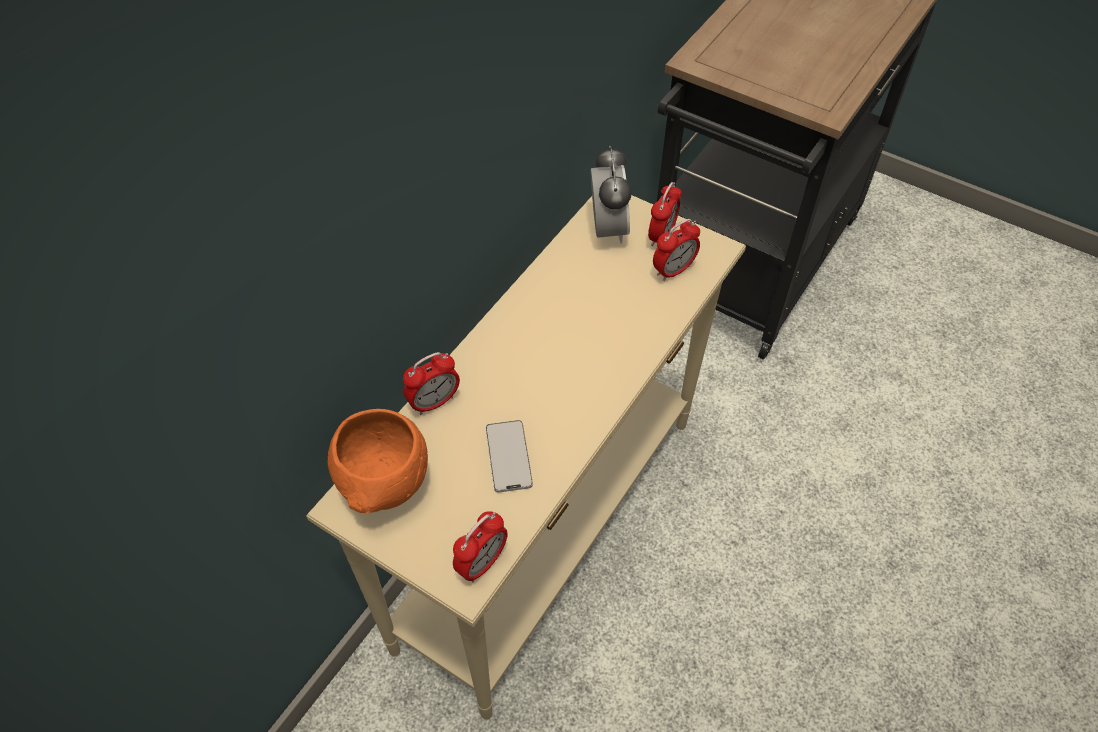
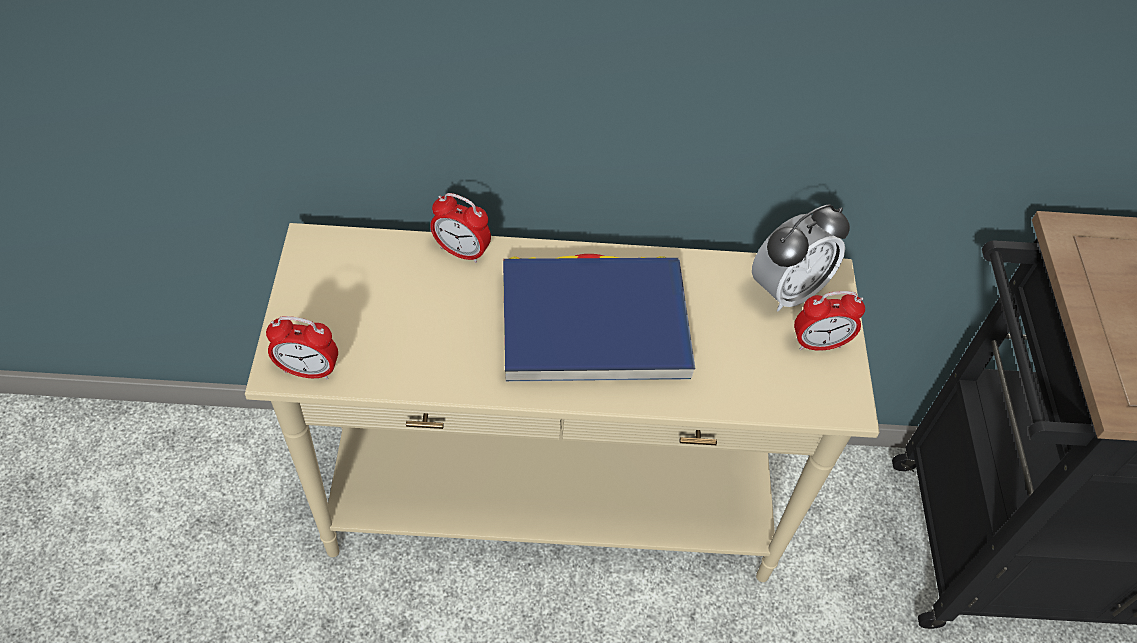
camera: 55 degrees right, 0 degrees up
(384, 487) = (347, 260): orange bowl -> none
(508, 457) = (437, 337): phone -> none
(563, 351) = (594, 324): none -> blue book
(673, 270) = (778, 375): alarm clock -> none

